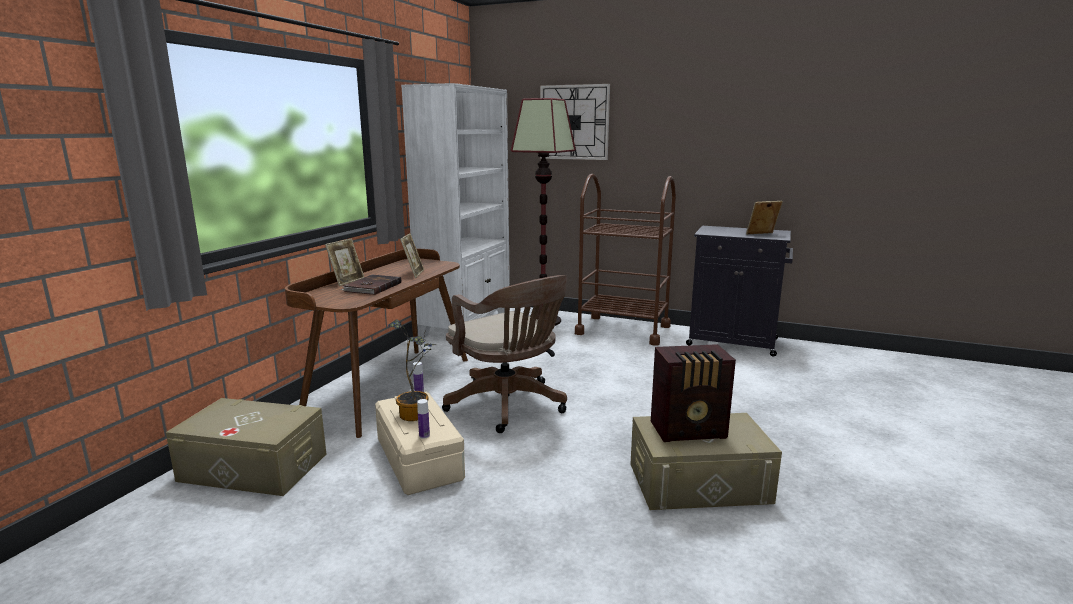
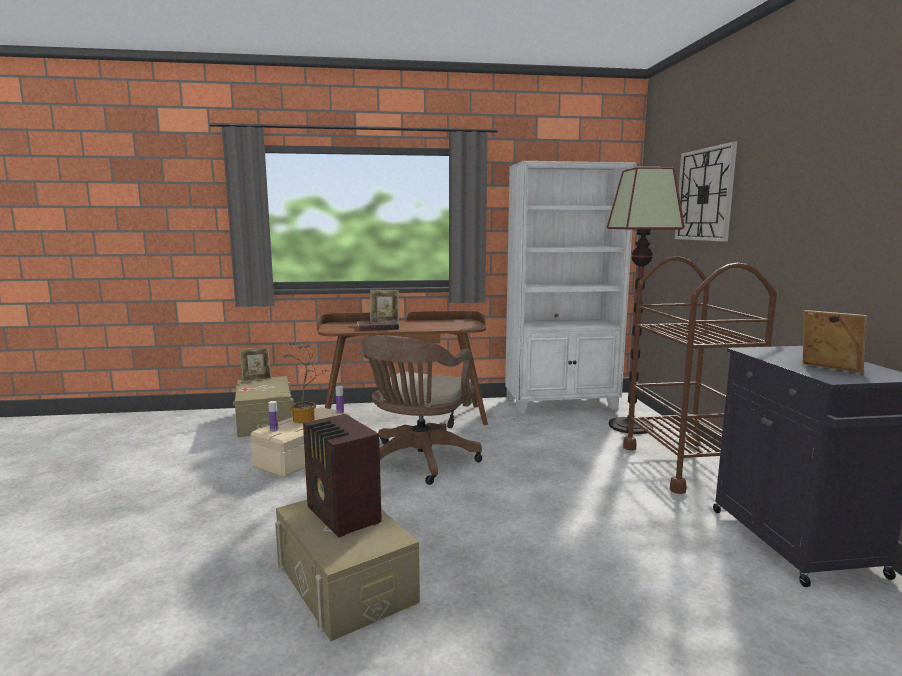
camera: 60 degrees right, 5 degrees down
(413, 274) = (428, 327): picture frame -> picture frame (256, 379)

